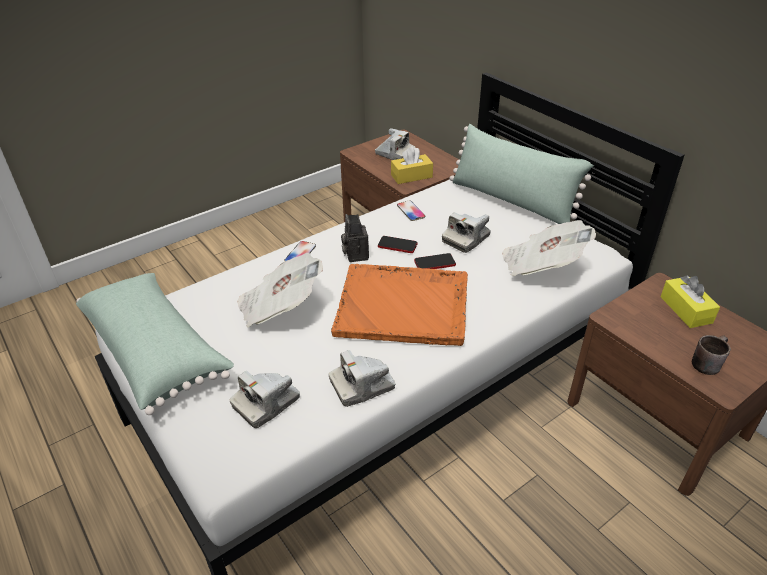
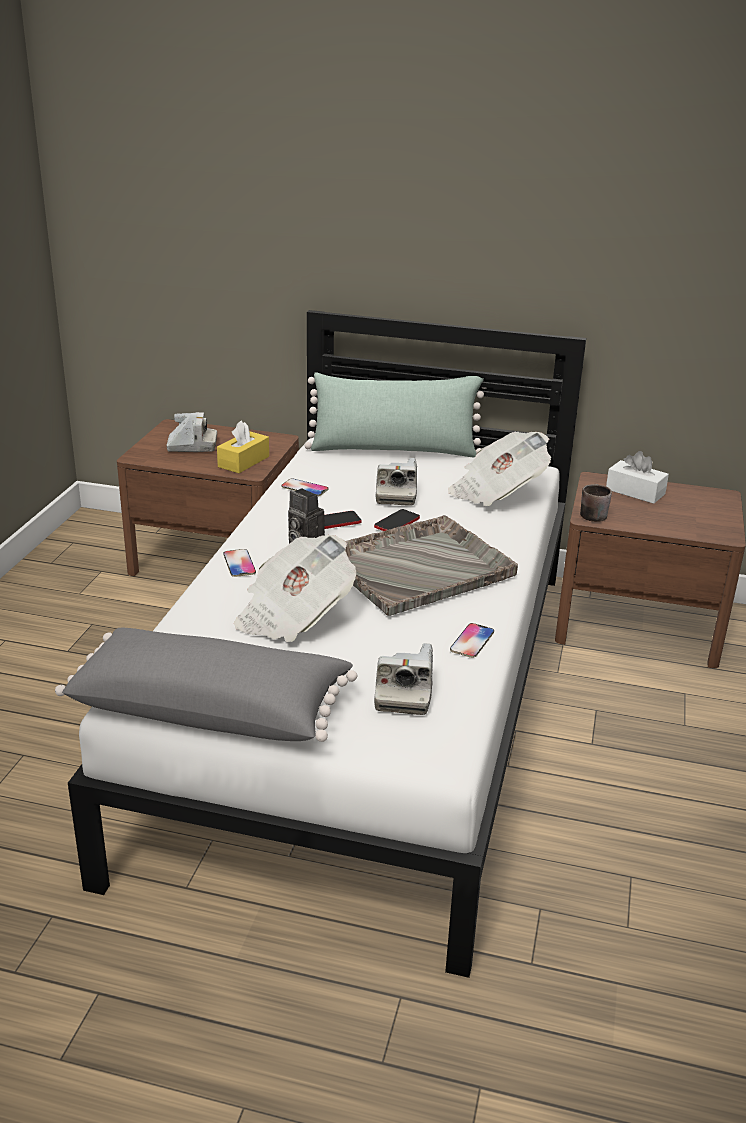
camera: 40 degrees left, 10 degrees down
(156, 352) = (211, 708): green pillow -> grey pillow
(362, 386) = (472, 641): camera -> phone
(404, 306) = (420, 566): orange tray -> grey tray
(686, 310) = (635, 492): yellow tissue box -> white tissue box
(706, 361) = (692, 522): brown mug -> brown mug (590, 513)

